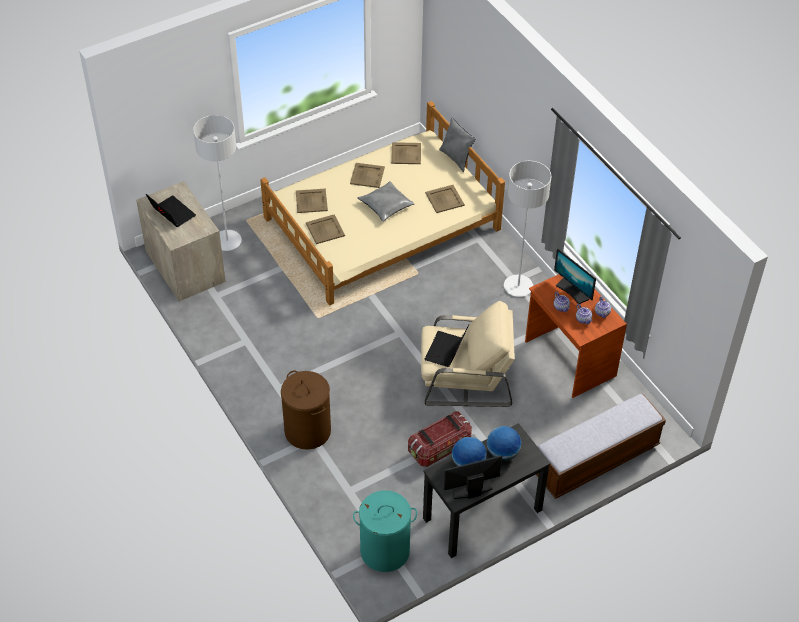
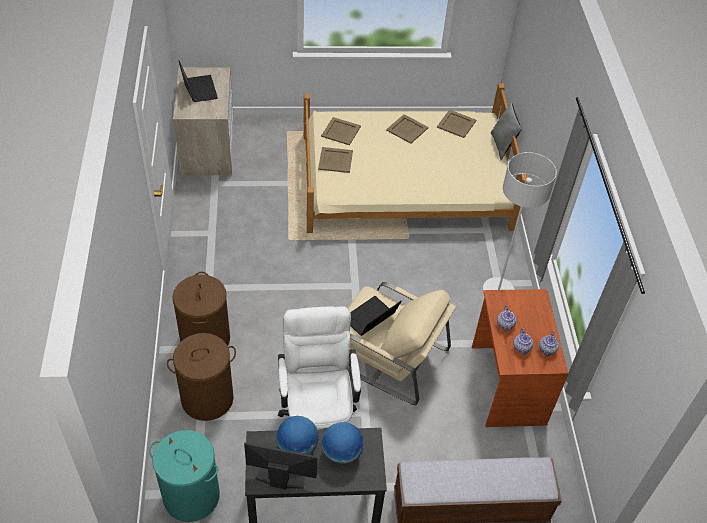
camera: 25 degrees right, 0 degrees up
(227, 241) = (258, 142): grey floor lamp -> none
(344, 475) = (207, 398): none -> brown laundry basket
(386, 205) = (406, 161): grey pillow -> none
(440, 448) = (318, 415): storage box -> white office chair
(445, 199) = (466, 177): beige tray -> none
(573, 291) = (529, 313): monitor -> none

